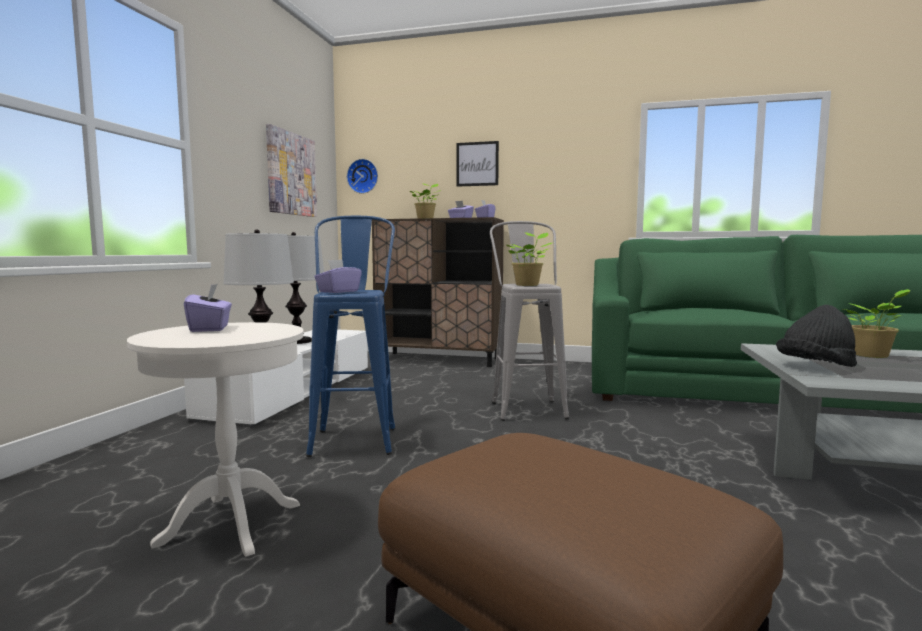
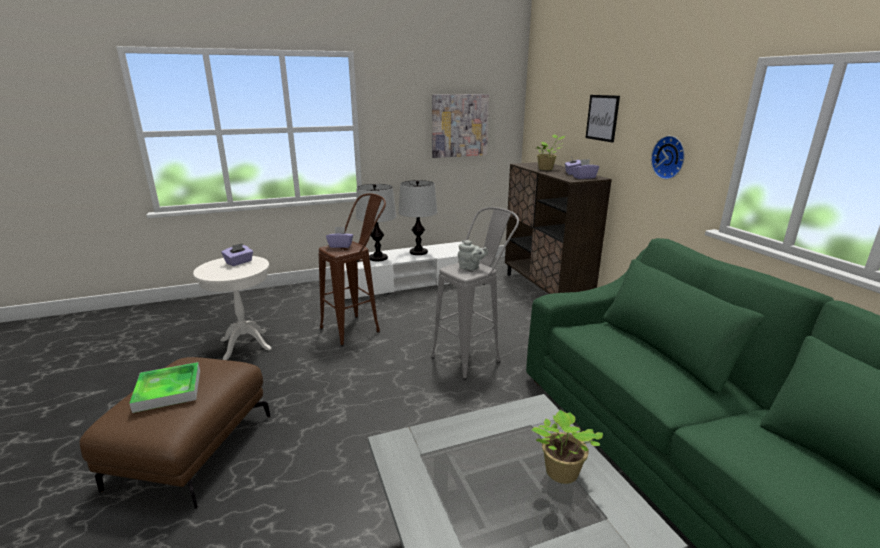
camera: 55 degrees right, 15 degrees up
(356, 437) = (358, 328): blue stool -> brown stool
(363, 176) = (536, 118): wall clock -> wall clock (670, 157)
(528, 285) = (470, 268): potted plant -> grey teapot
(577, 477) = (168, 390): none -> tray
(815, 367) = (455, 438): black hat -> none

